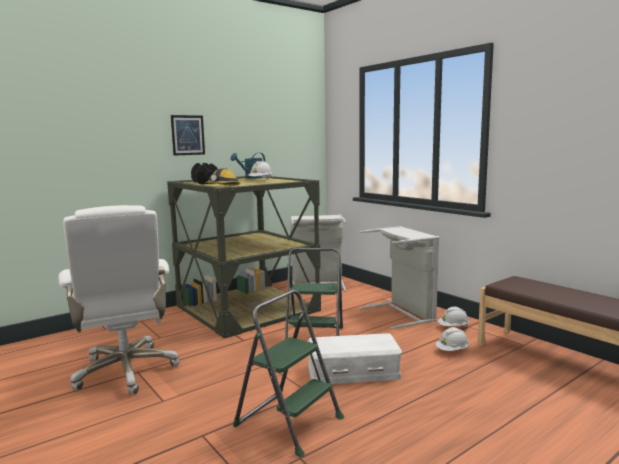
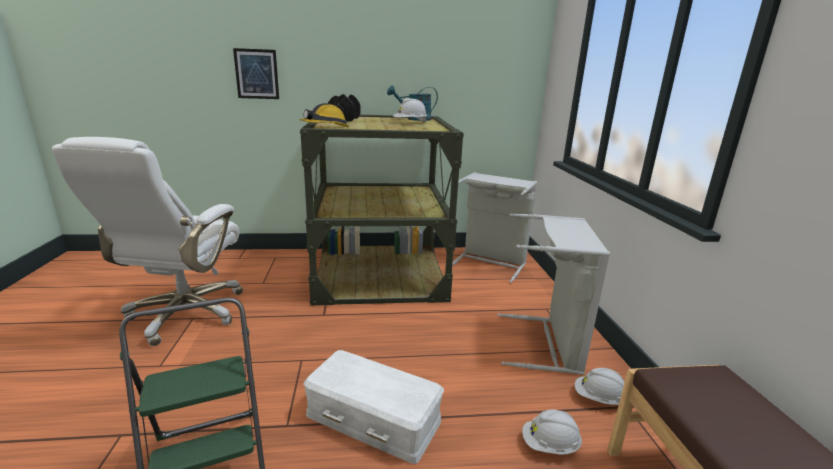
camera: 30 degrees right, 10 degrees up
(188, 135) = (346, 59): picture -> picture (256, 74)
(315, 336) = (399, 339): green step ladder -> none

